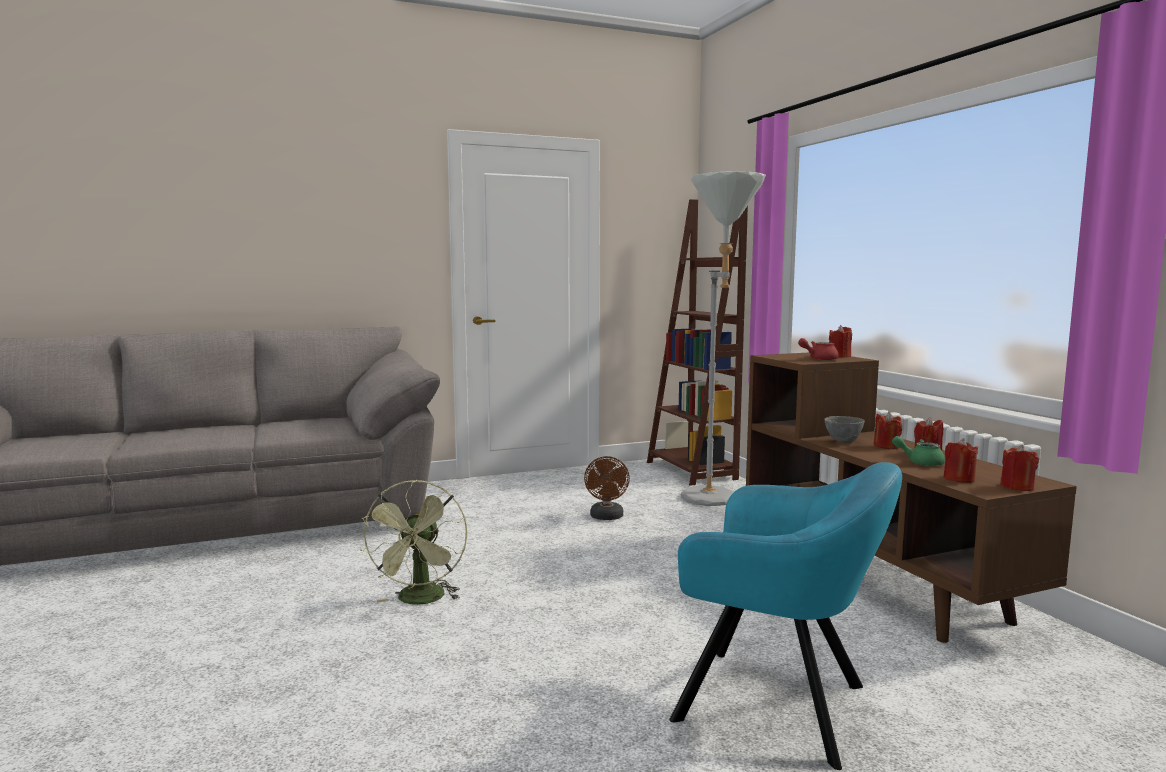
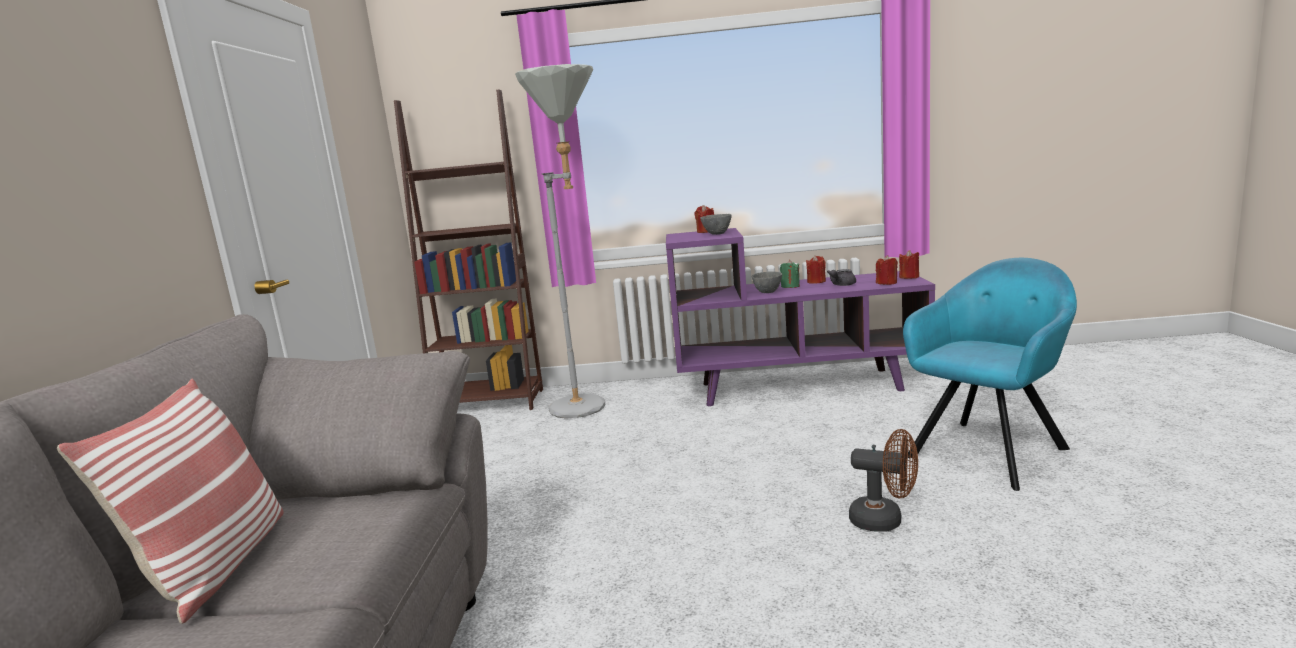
camera: 65 degrees left, 5 degrees up
(286, 424) = (217, 565): none -> pillow
(420, 600) = (742, 600): green fan -> none
(607, 517) = (578, 459): brown fan -> brown fan (884, 521)
(819, 359) = (717, 234): red teapot -> grey bowl
(878, 579) = (800, 386): brown tv stand -> purple tv stand
(886, 446) = (790, 286): red candle -> green candle
(920, 462) = (841, 285): green teapot -> grey teapot

